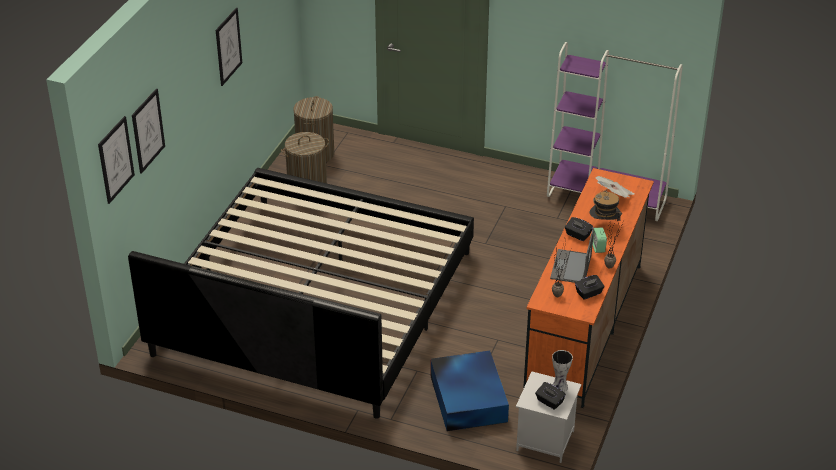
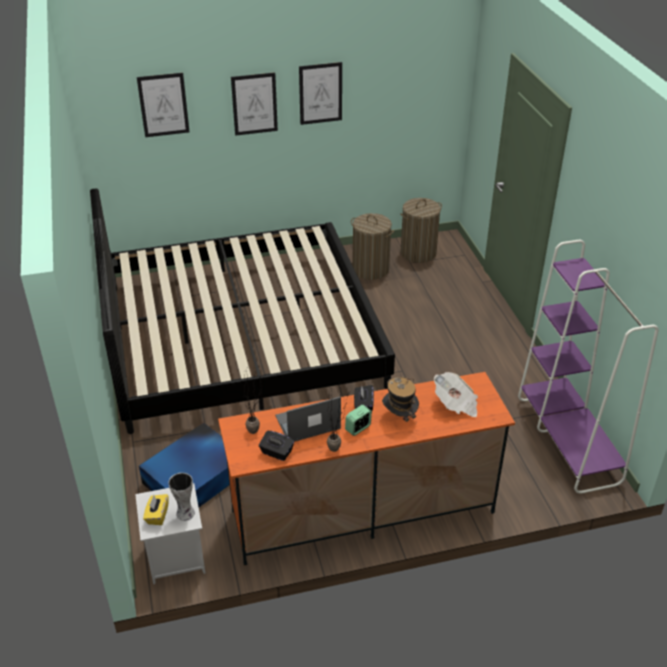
camera: 55 degrees right, 0 degrees up
(116, 159) = (105, 105): picture -> picture (254, 104)
(549, 402) = (157, 515): black tissue box -> yellow tissue box

